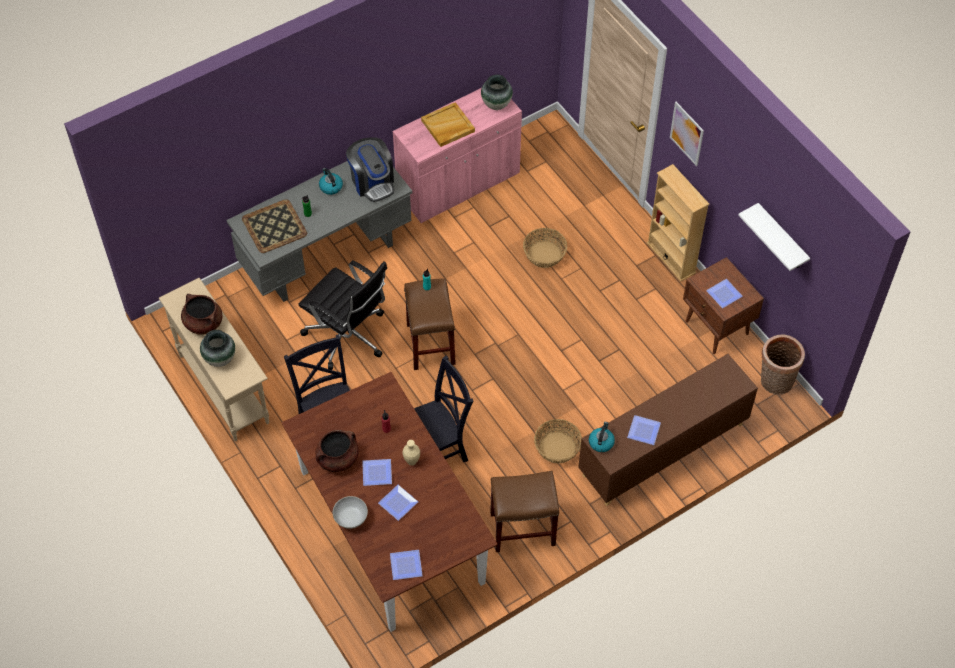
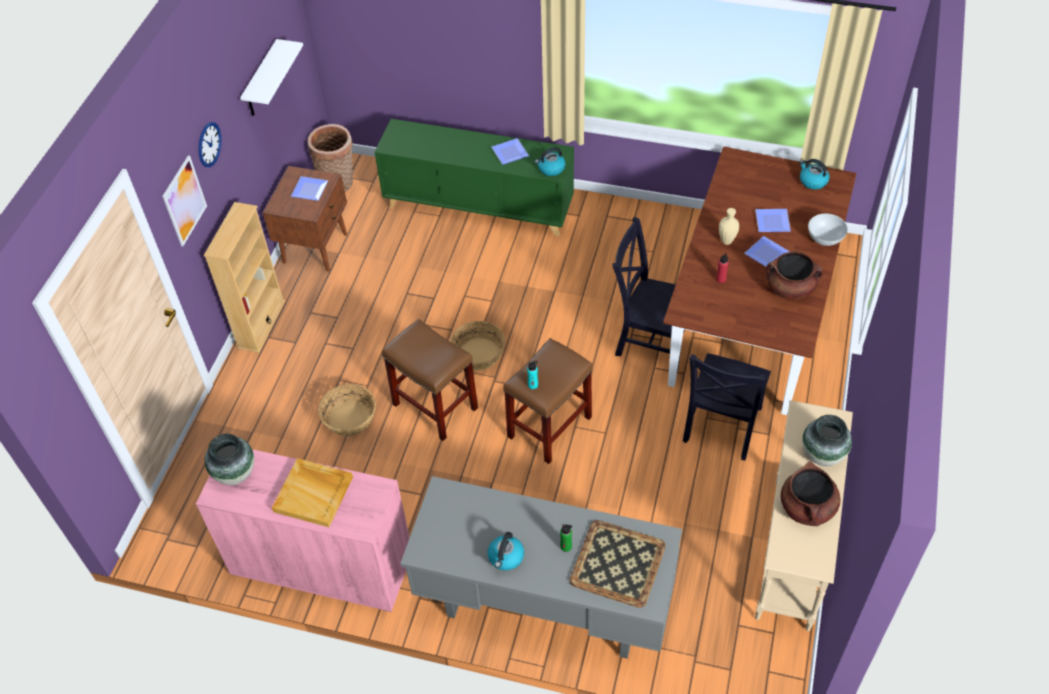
camera: 130 degrees left, 5 degrees down
(348, 336) = (615, 500): black office chair -> none
(372, 182) = (457, 522): coffee machine -> none
(405, 564) = (812, 181): plate -> kettle
(522, 529) = (650, 237): brown stool -> brown stool (436, 406)
(557, 447) = (552, 266): basket -> basket (478, 354)
(662, 450) = (479, 206): brown cabinet -> green cabinet
(720, 160) = (209, 144): none -> wall clock

